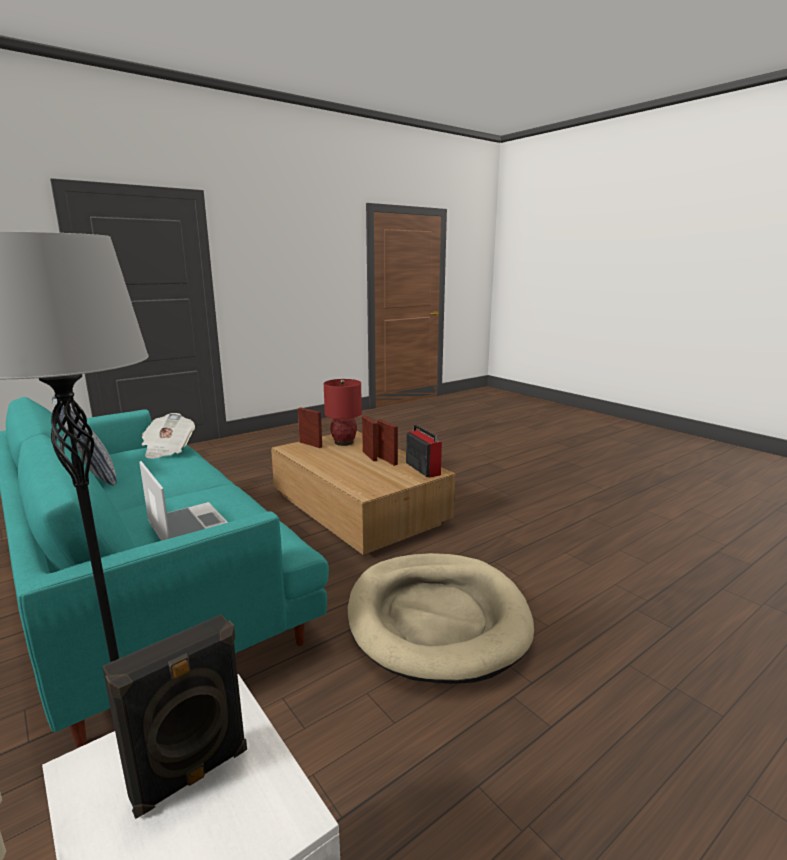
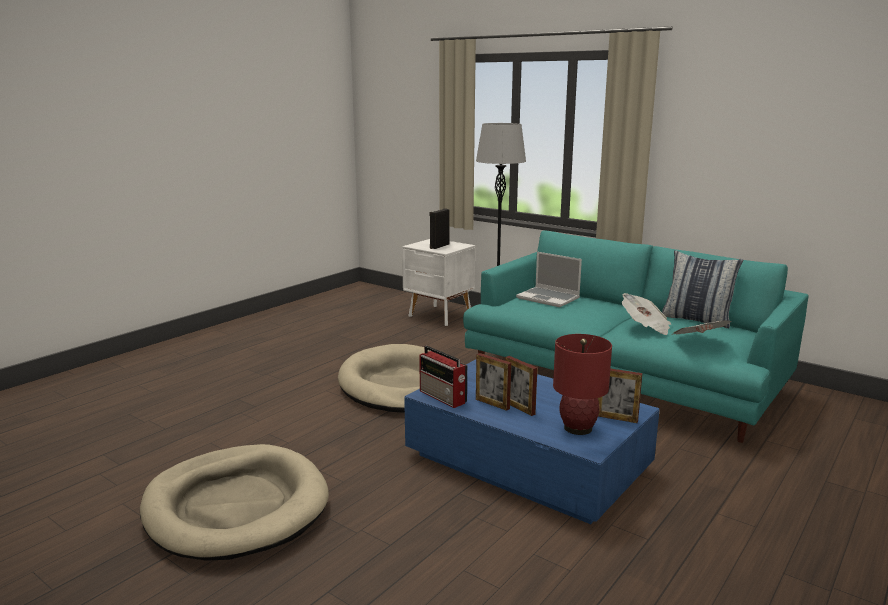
camera: 165 degrees right, 0 degrees up
(175, 468) = (645, 327): none -> newspaper
(357, 509) = (527, 463): brown coffee table -> blue coffee table
(579, 507) = (236, 507): none -> beige dog bed

